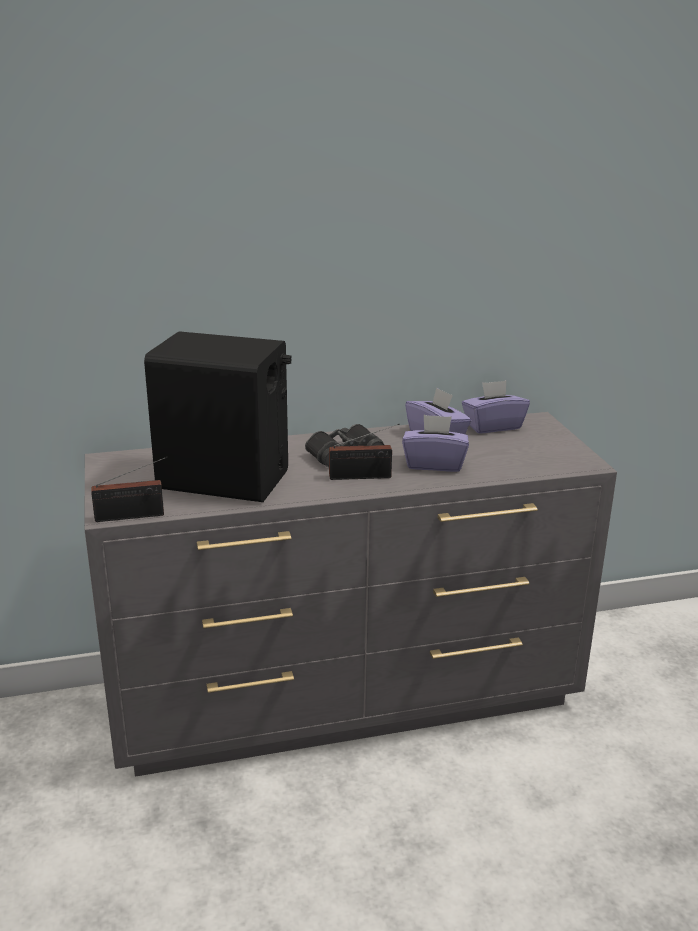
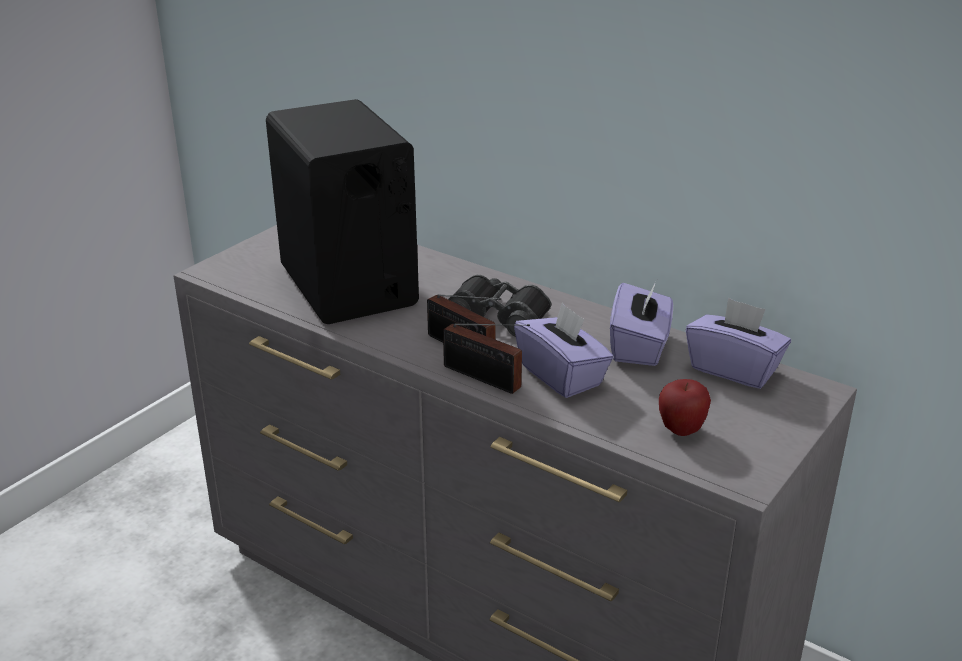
camera: 50 degrees right, 5 degrees up
(133, 516) = (220, 282): radio -> radio (485, 379)
(528, 459) = (681, 430): none -> apple

